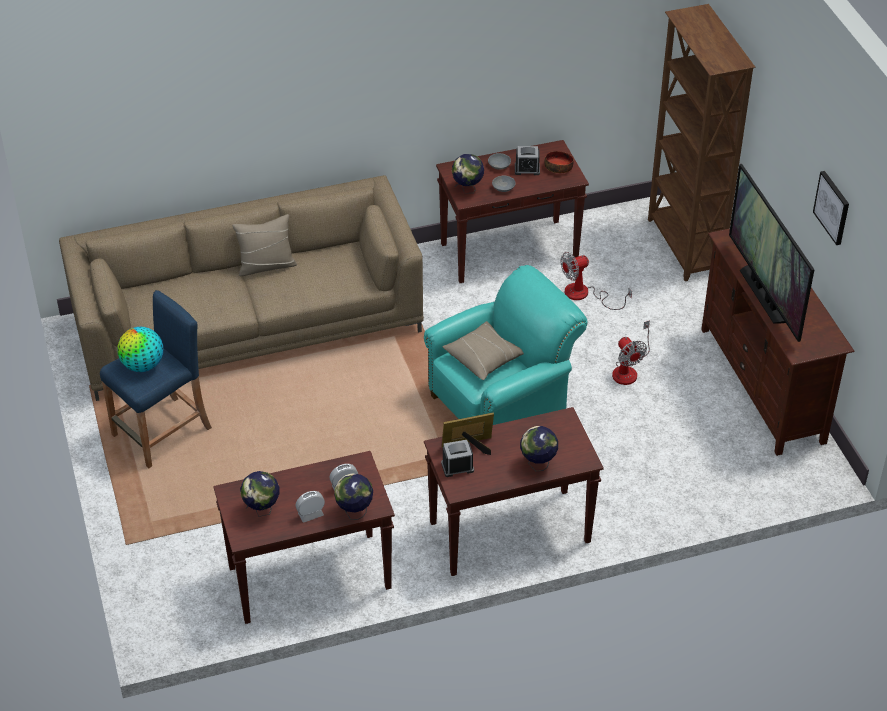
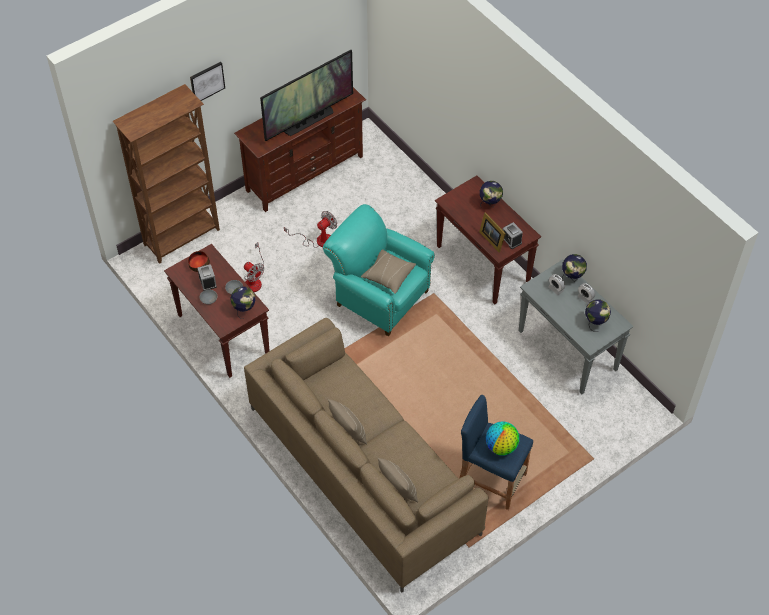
camera: 110 degrees left, 10 degrees up
(163, 286) = (398, 489): none -> beige pillow
(308, 579) = (568, 351): brown console table -> grey console table
(832, 207) = (287, 50): picture -> picture (207, 81)

